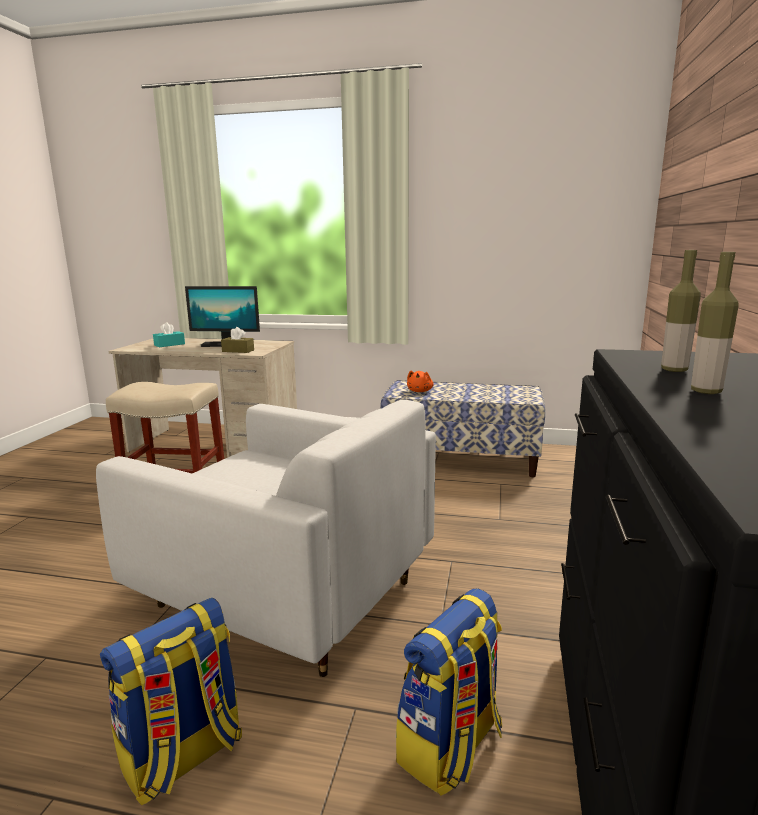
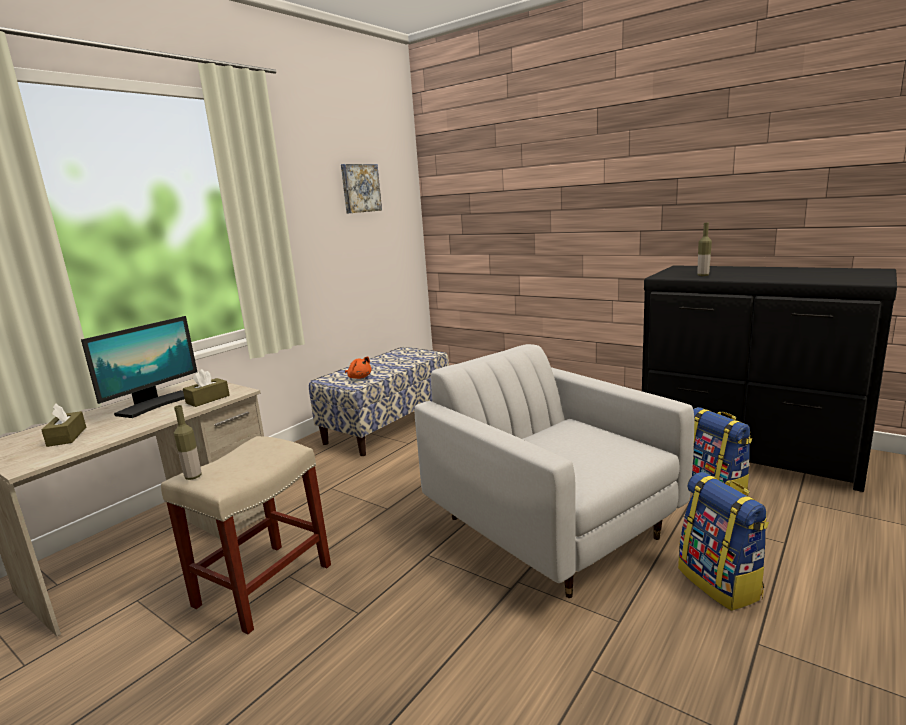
camera: 65 degrees left, 0 degrees up
(169, 344) = (67, 436): turquoise tissue box -> brown tissue box
(286, 595) = (550, 528): white armchair -> white armchair turned 90 degrees counterclockwise
(536, 187) = (360, 188): none -> picture
(706, 391) = (744, 276): bottle -> bottle (193, 477)

